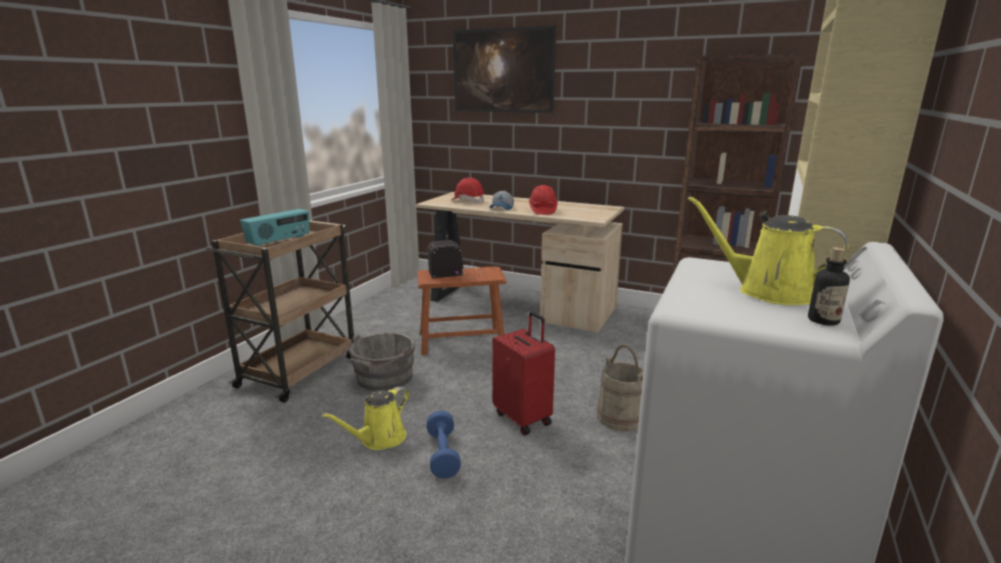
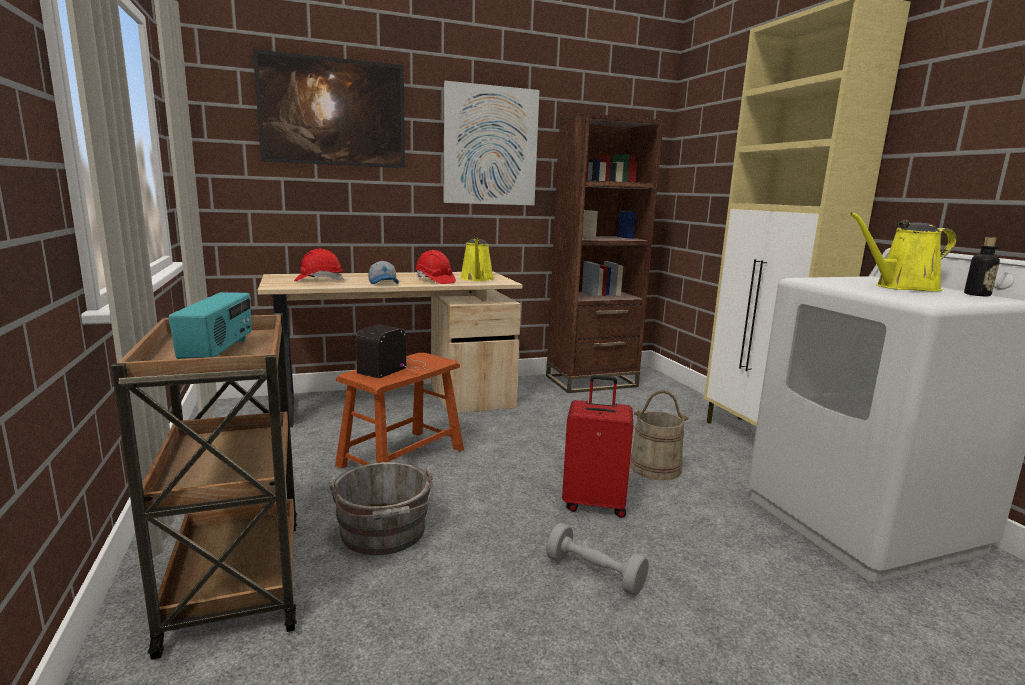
camera: 45 degrees left, 5 degrees down
(379, 439) = (507, 598): yellow watering can -> yellow watering can (477, 279)
(443, 454) = (594, 573): blue dumbbell -> grey dumbbell
(631, 90) = (491, 146): none -> picture

